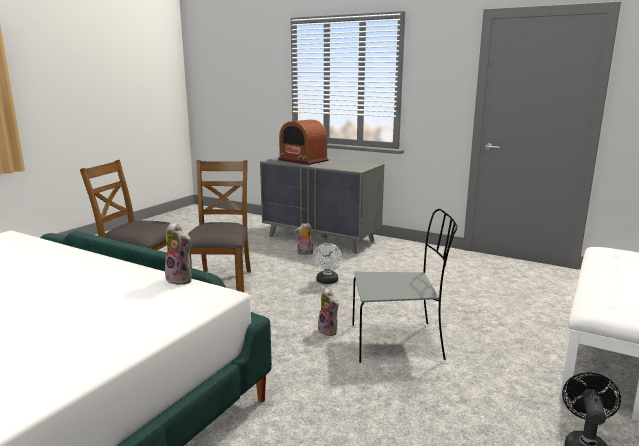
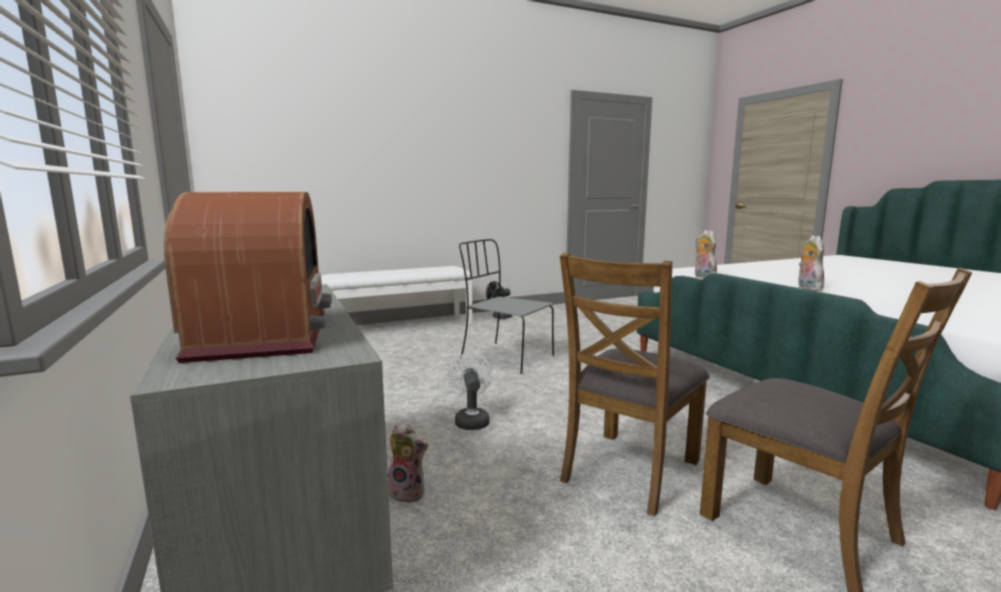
camera: 145 degrees left, 5 degrees down
(327, 281) = (471, 420): white fan -> white fan turned 45 degrees counterclockwise
(329, 330) = (548, 375): plush toy -> plush toy (807, 288)

